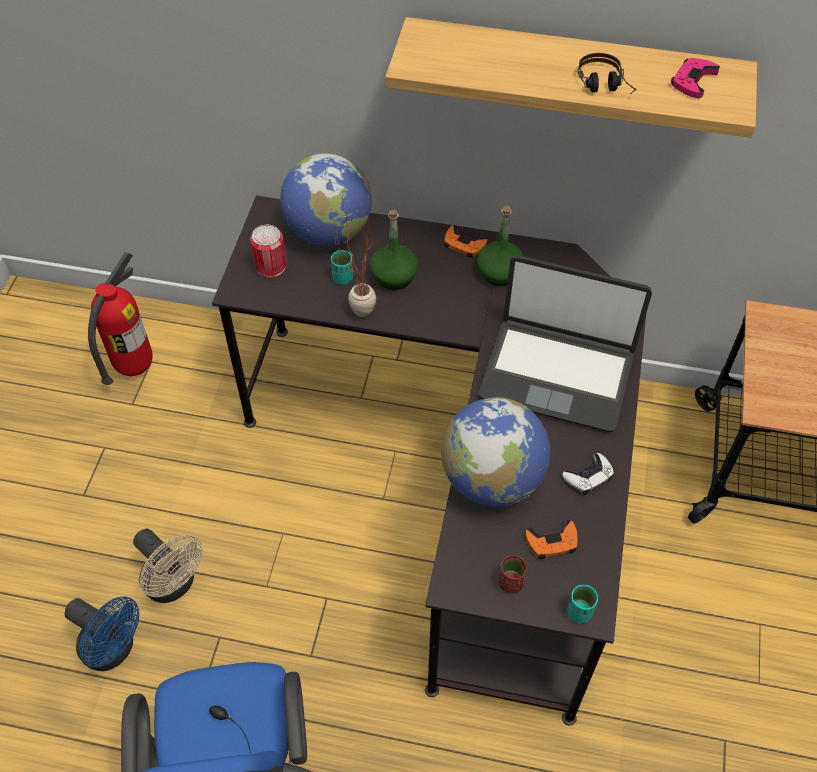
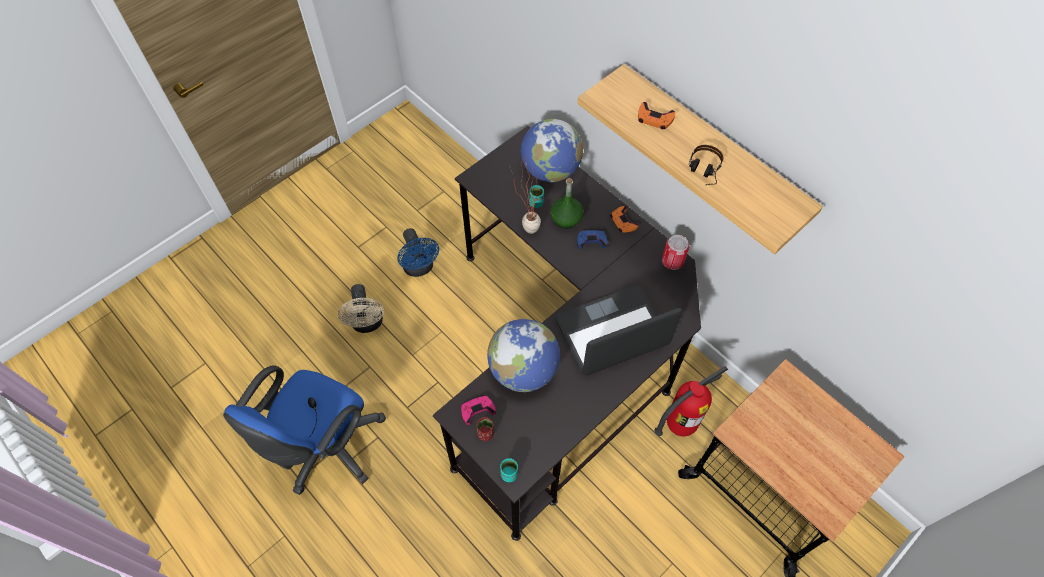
camera: 35 degrees right, 5 degrees up
(114, 650) = (315, 339): blue fan -> blue fan (420, 268)
(134, 366) = (433, 189): fire extinguisher -> fire extinguisher (679, 424)
(271, 266) = (502, 173): can -> can (672, 260)
(445, 285) = (591, 240): none -> blue game controller
(499, 273) = (630, 251): green bottle -> none
(552, 542) = (527, 426): orange game controller -> orange game controller (654, 118)
(557, 374) = (612, 333): laptop -> laptop turned 105 degrees clockwise
(588, 476) = (579, 403): white game controller -> none
(693, 81) = (765, 196): pink game controller -> pink game controller (477, 410)

